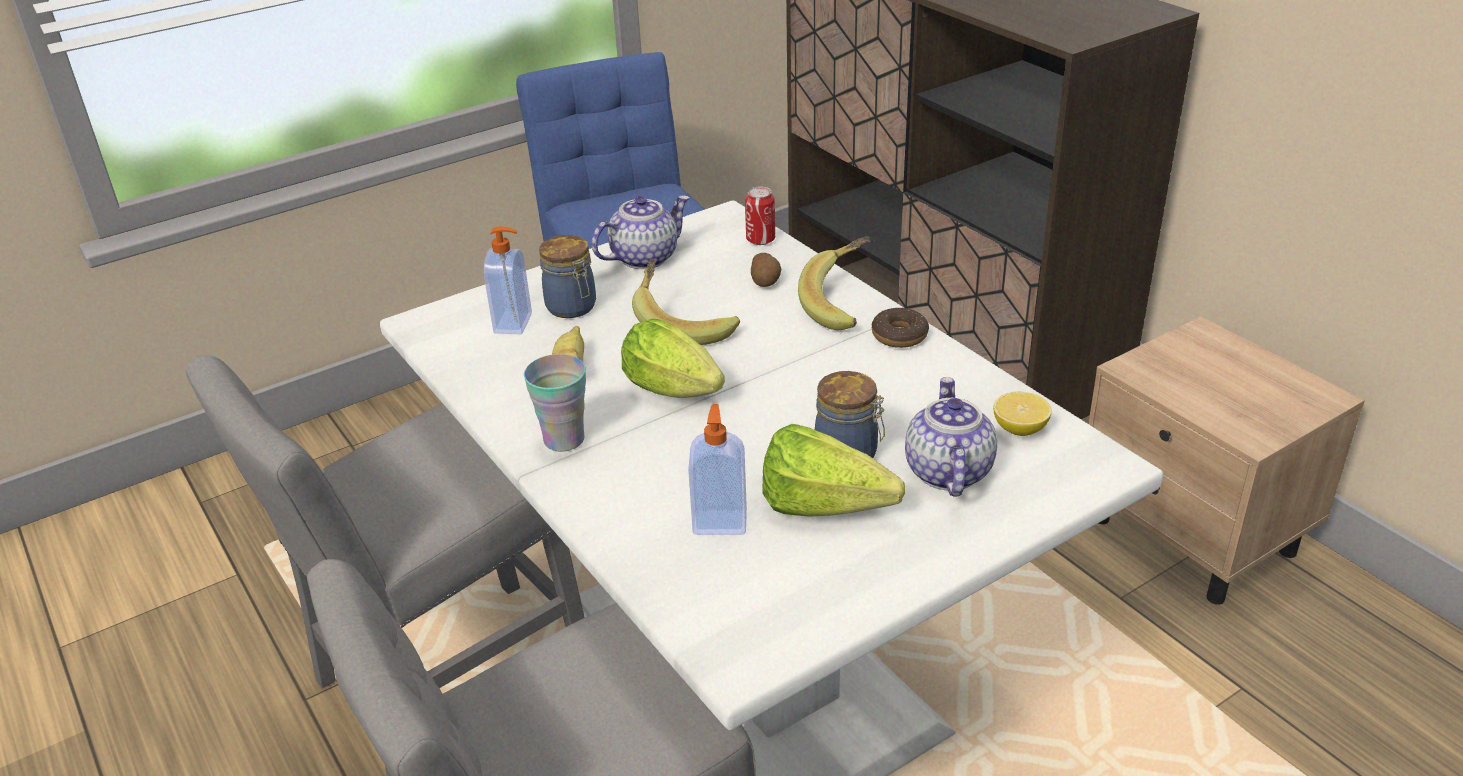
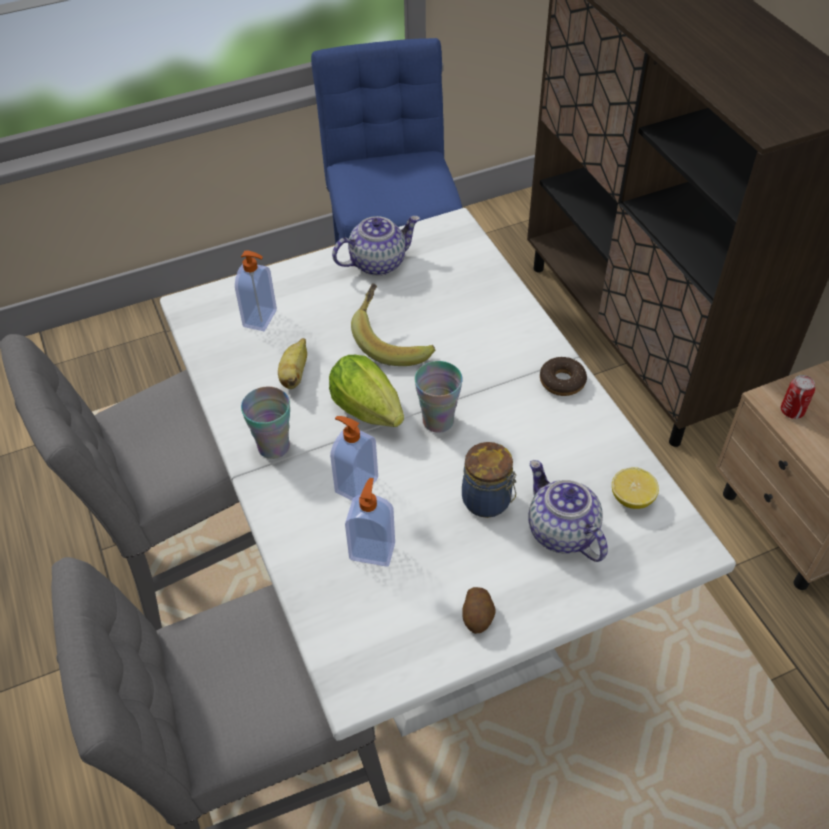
camera: 10 degrees right, 15 degrees up
(572, 308) = (309, 309): jar -> none
(678, 461) = (355, 484): none -> soap dispenser
(760, 240) = (476, 257): can -> can (792, 411)
(762, 389) = (438, 421): none -> cup
(766, 281) = (469, 304): potato -> potato (478, 617)
(833, 511) = (462, 556): lettuce -> none
(844, 304) = (526, 340): banana -> none
(946, 471) = (561, 531): teapot -> teapot turned 45 degrees counterclockwise

